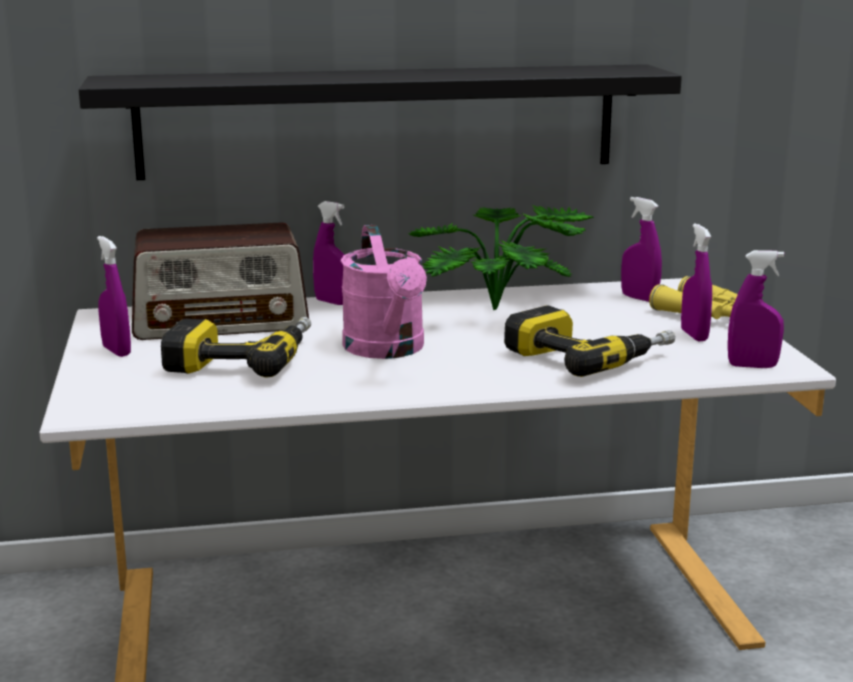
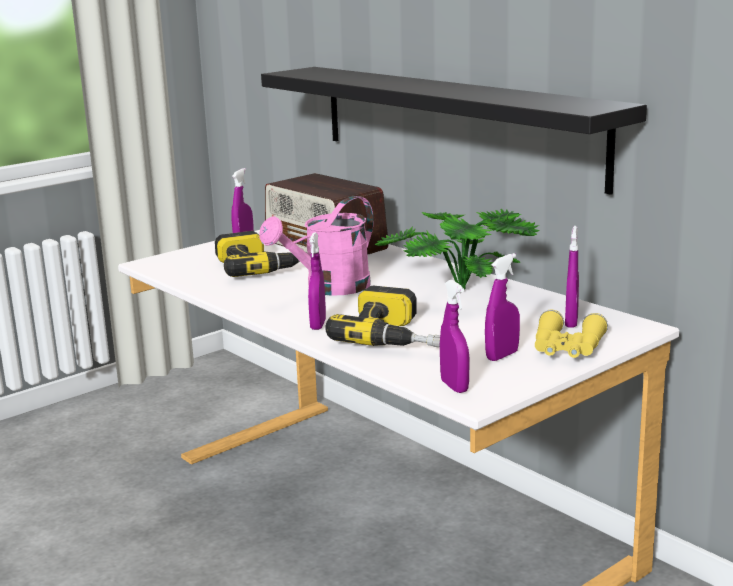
camera: 60 degrees right, 0 degrees up
(332, 302) = (404, 255): purple spray bottle -> purple spray bottle (318, 325)

